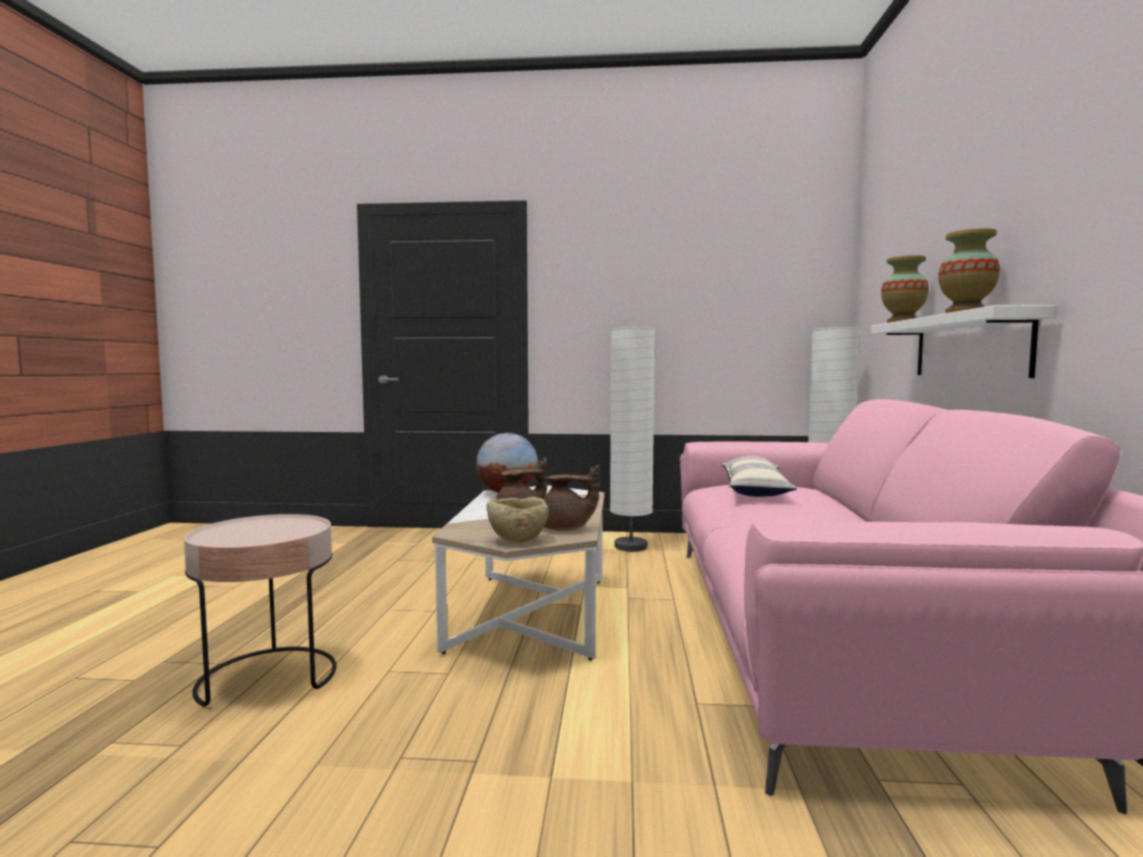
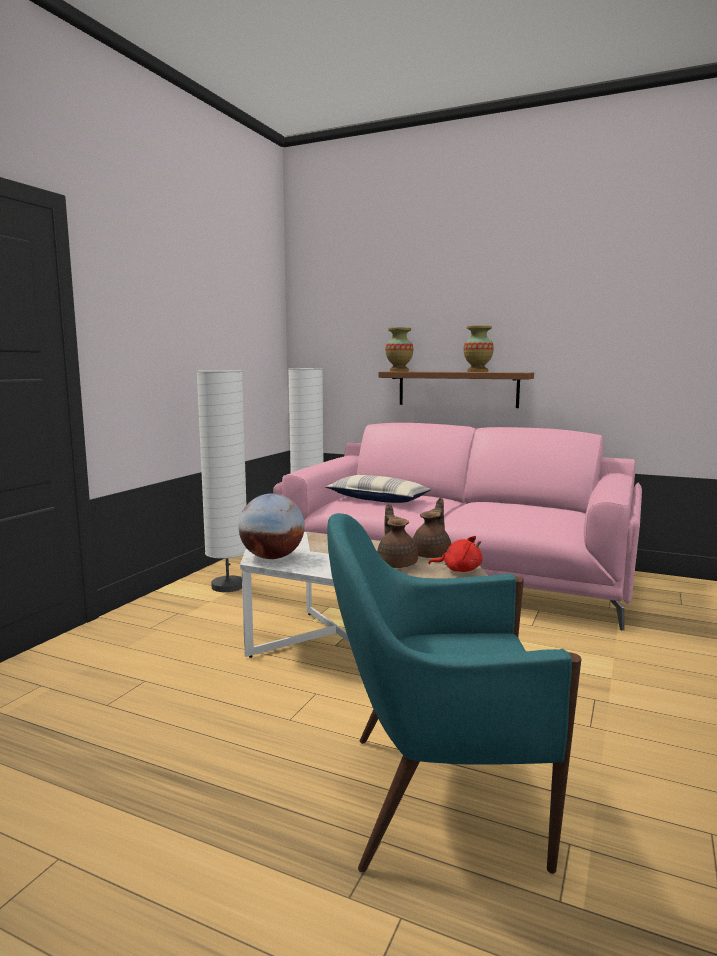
camera: 70 degrees left, 5 degrees up
(268, 678) = (437, 797): pink side table -> turquoise armchair
(517, 540) = (459, 570): beige bowl -> red plush toy
(969, 346) = (457, 389): white shelf -> brown shelf

